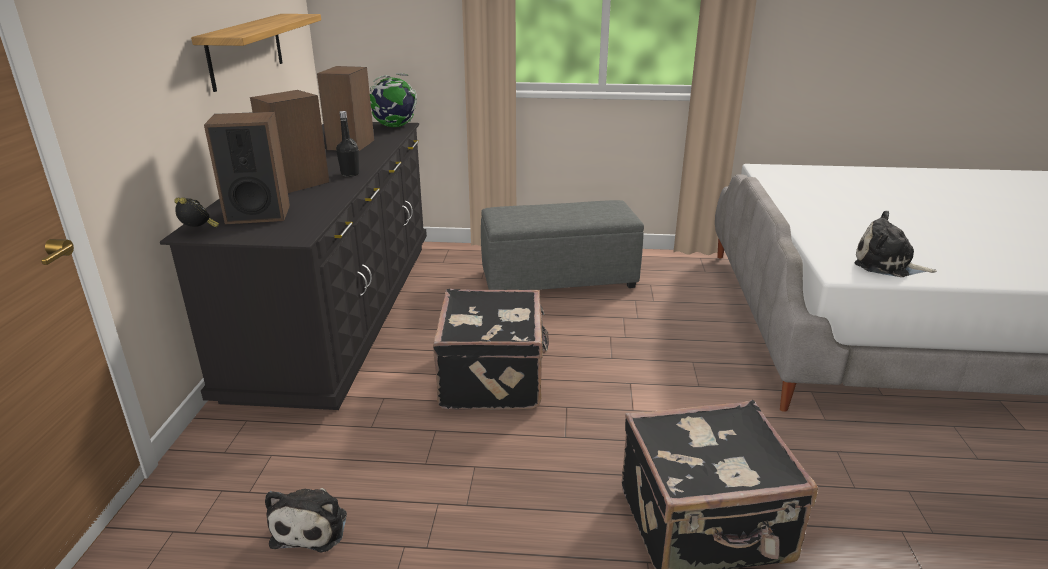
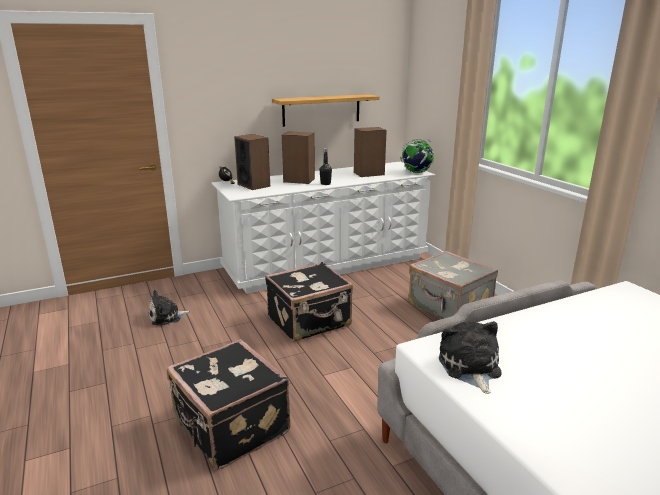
camera: 60 degrees right, 5 degrees down
(341, 311) = (327, 263): black dresser -> white dresser
(560, 279) = (449, 308): grey ottoman -> grey suitcase

